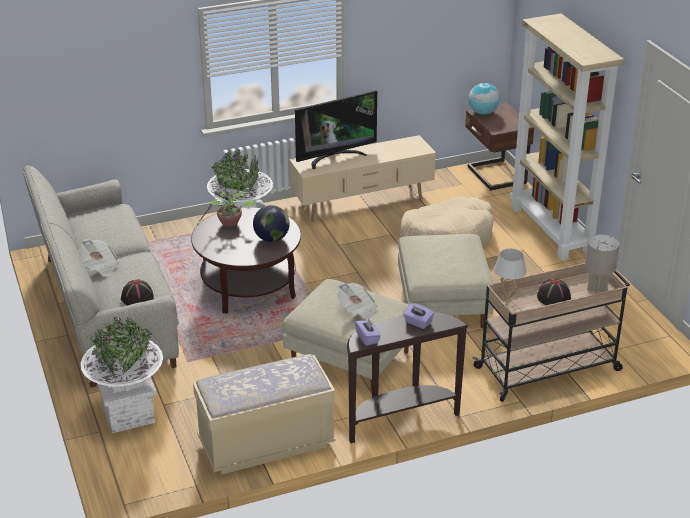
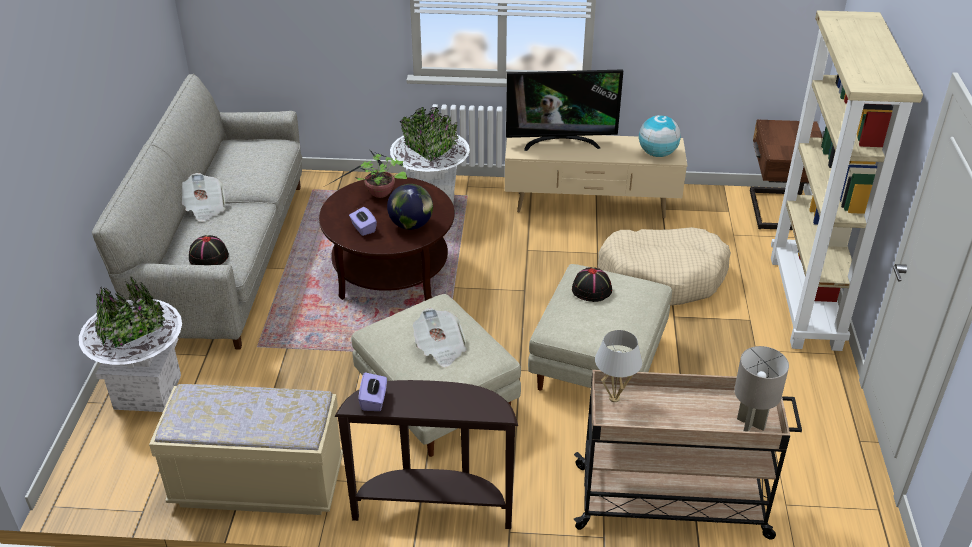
camera: 25 degrees right, 5 degrees up
(418, 323) = (454, 398): purple tissue box -> purple tissue box (363, 228)
(483, 112) = (776, 127): globe -> globe (657, 154)
(554, 297) = (681, 415): black hat -> black hat (592, 289)

